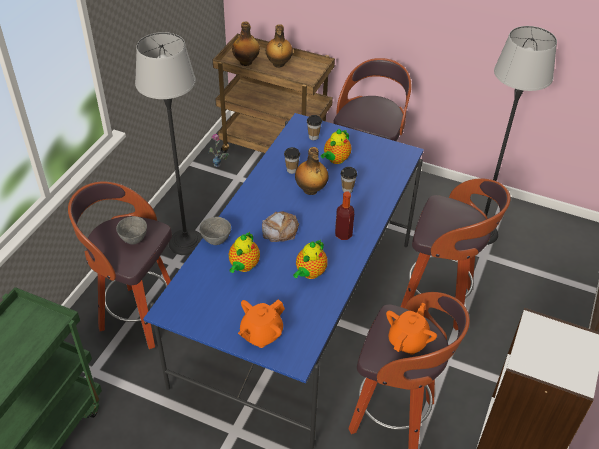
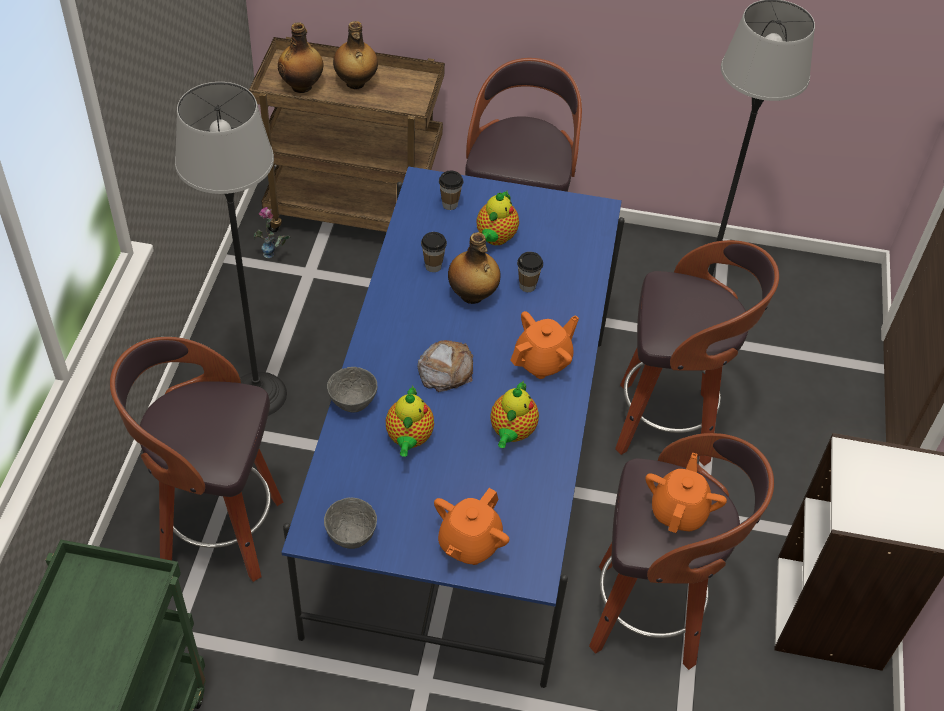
camera: 15 degrees left, 5 degrees up
(133, 239) = (216, 422): grey bowl -> grey bowl (350, 537)
(343, 234) = (543, 361): bottle -> orange teapot

